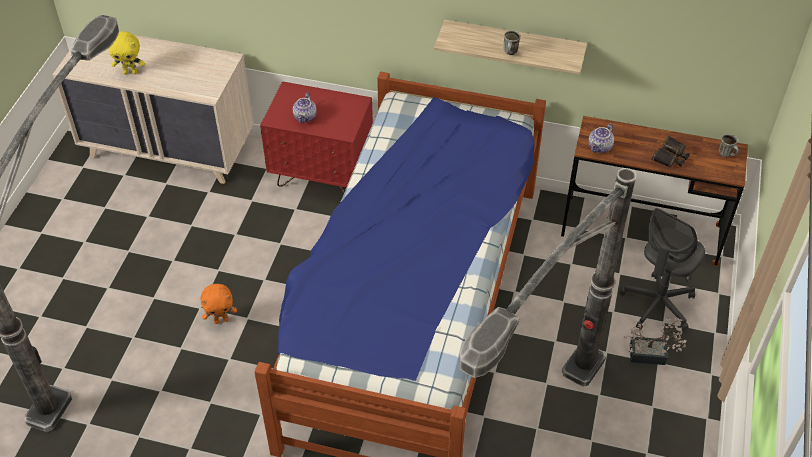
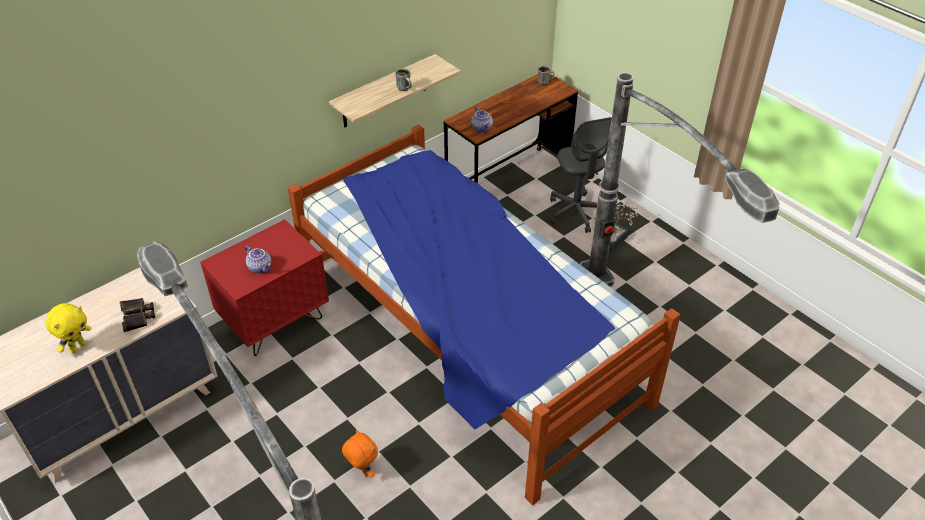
camera: 55 degrees left, 5 degrees down
(221, 320) = (362, 471): orange plush toy -> orange plush toy turned 60 degrees counterclockwise
(670, 156) = (522, 104): binoculars -> binoculars (138, 316)

